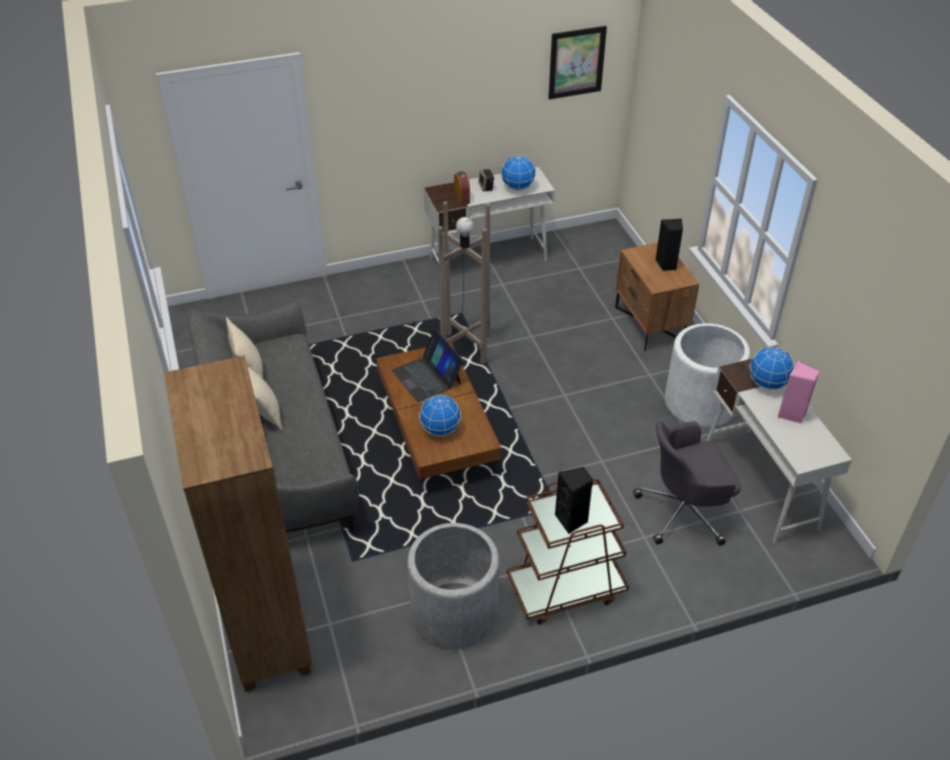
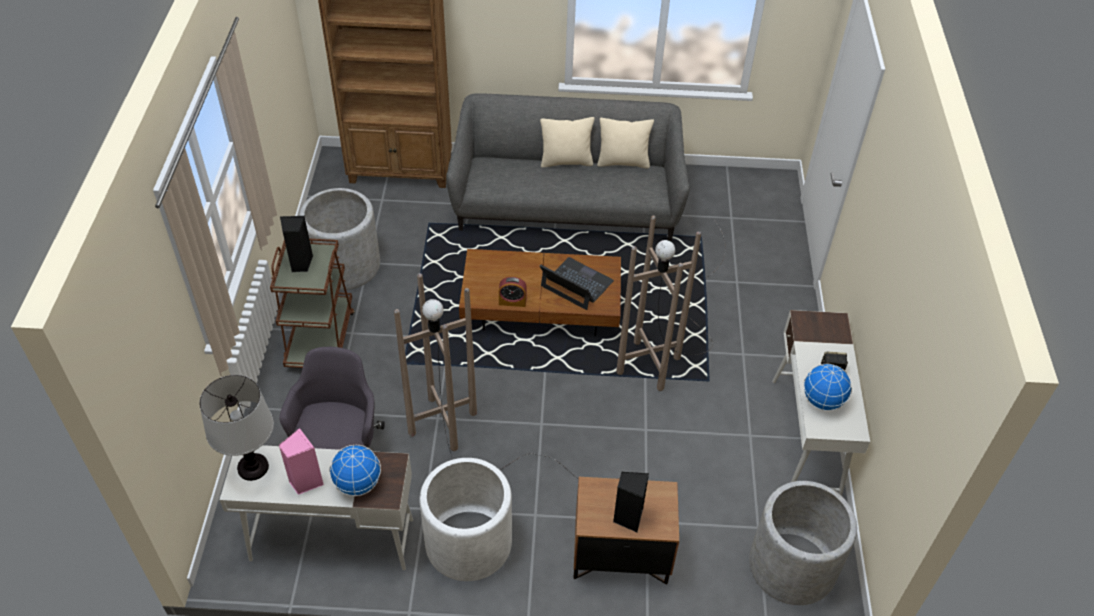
camera: 110 degrees right, 5 degrees up
(427, 377) = (576, 284): laptop -> laptop turned 45 degrees clockwise
(440, 429) = (503, 274): globe -> none
(462, 198) = (813, 340): alarm clock -> alarm clock (512, 301)
(576, 62) = (926, 392): picture -> none
(598, 250) = (792, 566): none -> grey planter
(608, 416) = (492, 448): none -> brown floor lamp
(808, 452) = (253, 467): none -> table lamp

